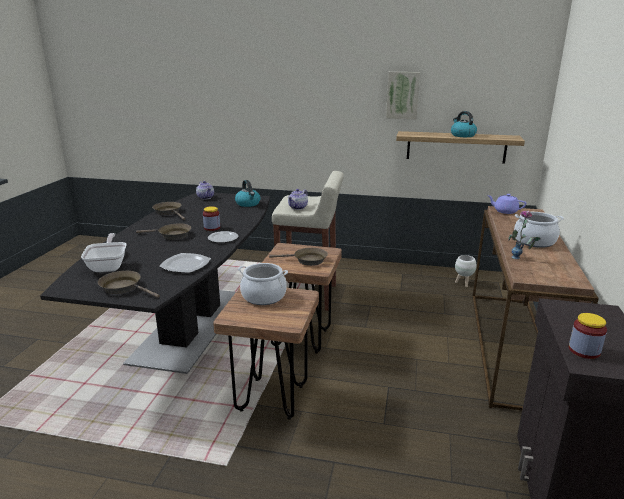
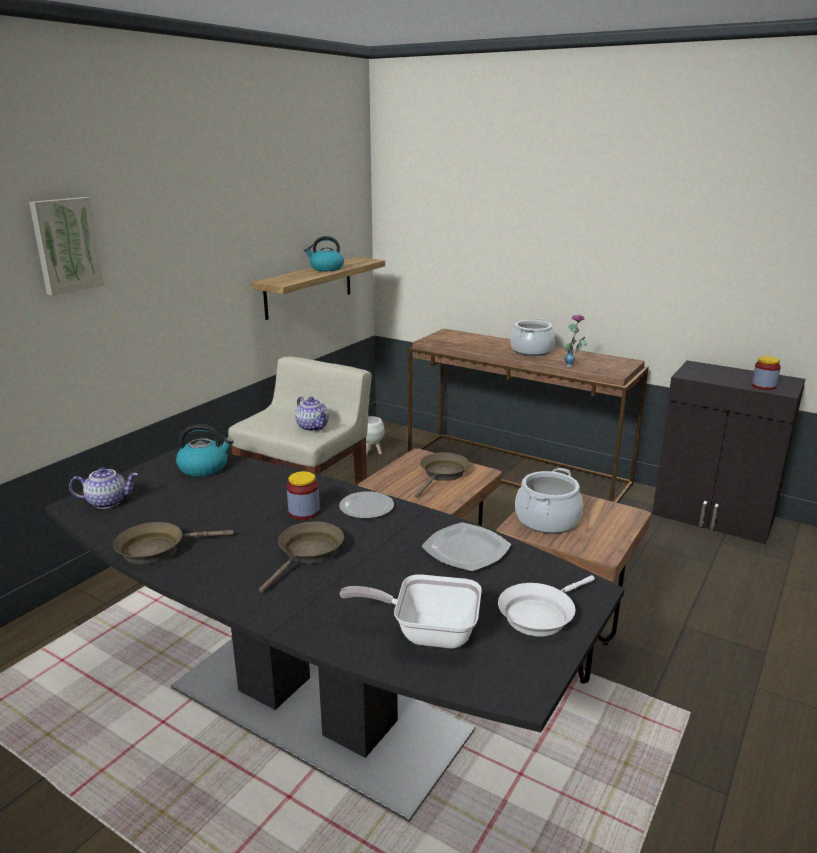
camera: 70 degrees left, 0 degrees up
(124, 287) = (539, 615): brown frying pan -> white frying pan
(402, 95) = (249, 227): picture -> picture (65, 245)
(505, 211) = (438, 340): purple teapot -> none

